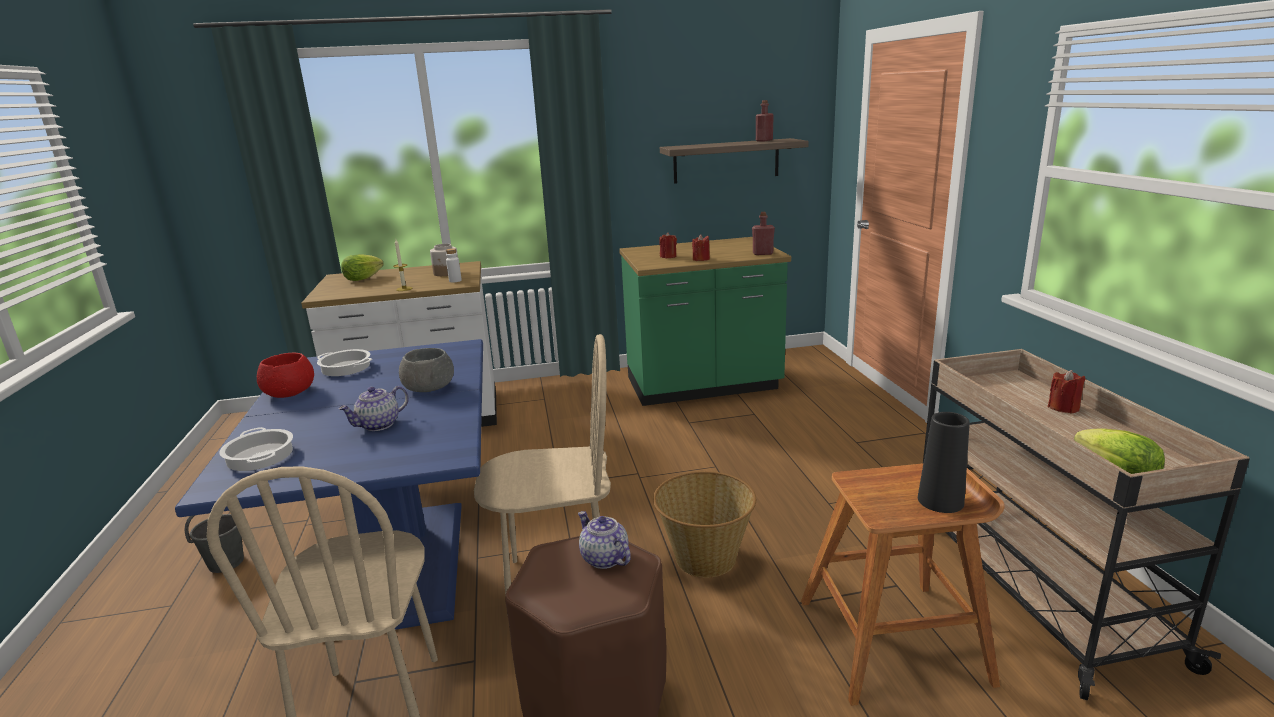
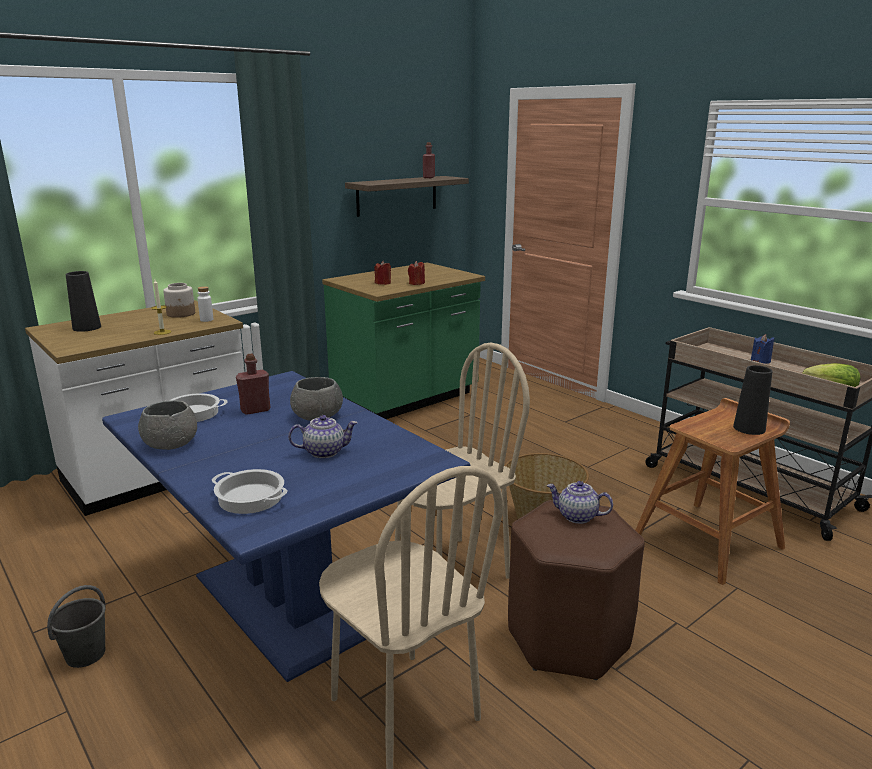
camera: 30 degrees left, 0 degrees up
(289, 392) = (170, 443): red bowl -> grey bowl
(362, 279) = (87, 327): lettuce -> black vase
(378, 425) = (325, 452): teapot -> teapot turned 120 degrees counterclockwise
(762, 253) = (460, 275): red bottle -> red bottle (255, 410)
(1063, 407) = (760, 361): red candle -> blue candle

